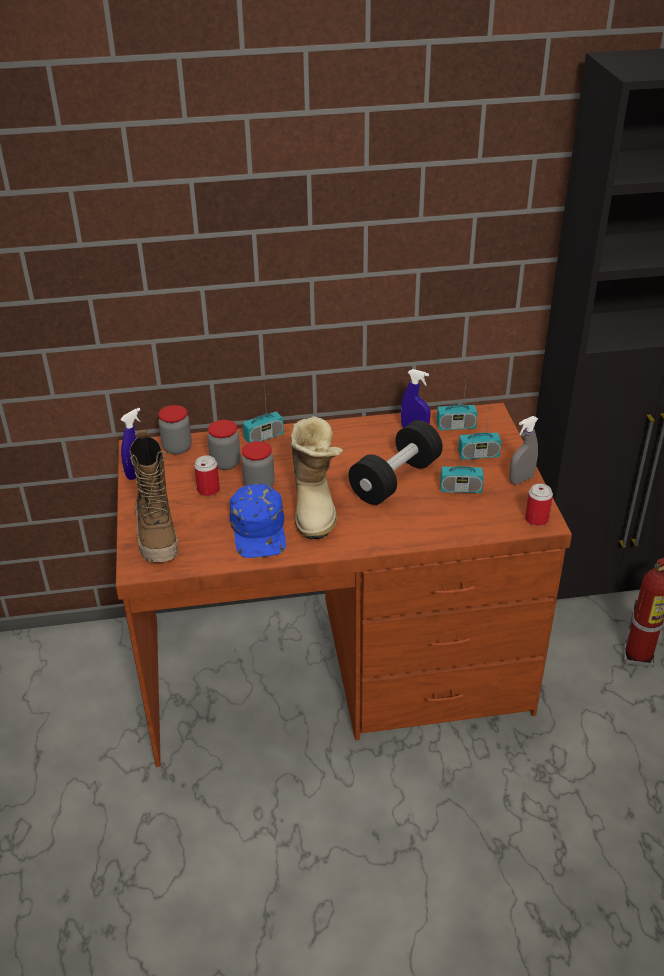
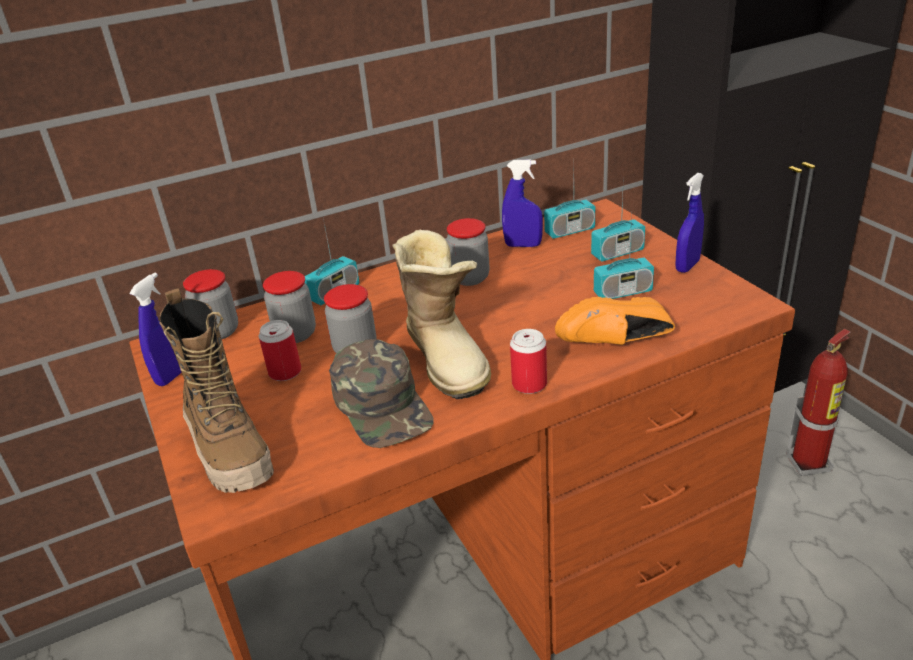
camera: 15 degrees left, 5 degrees down
(259, 530) = (383, 405): blue cap -> green cap
(361, 449) = (470, 278): none -> jar
(395, 479) = (534, 301): black dumbbell -> none
(432, 527) = (618, 343): none -> orange shoe
(521, 479) = (687, 266): grey spray bottle -> blue spray bottle
(536, 519) = (741, 303): can -> can (529, 384)

